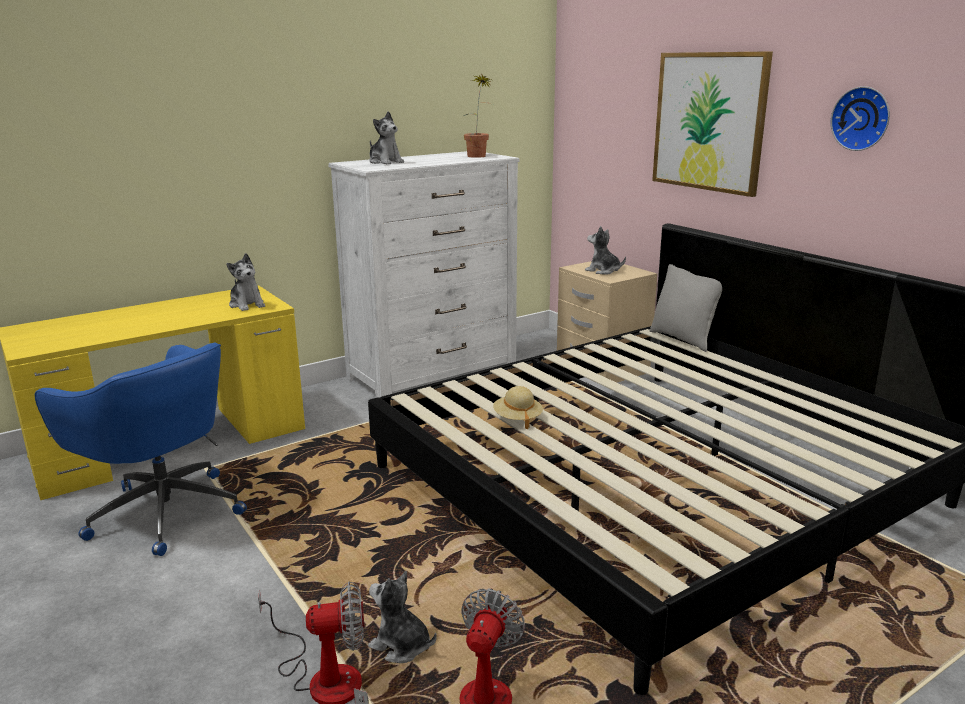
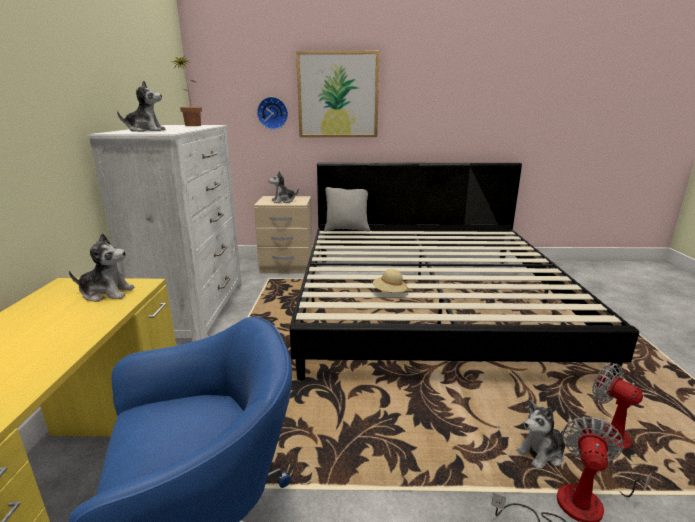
camera: 55 degrees left, 0 degrees up
(862, 118) = (437, 87): wall clock -> wall clock (272, 113)

